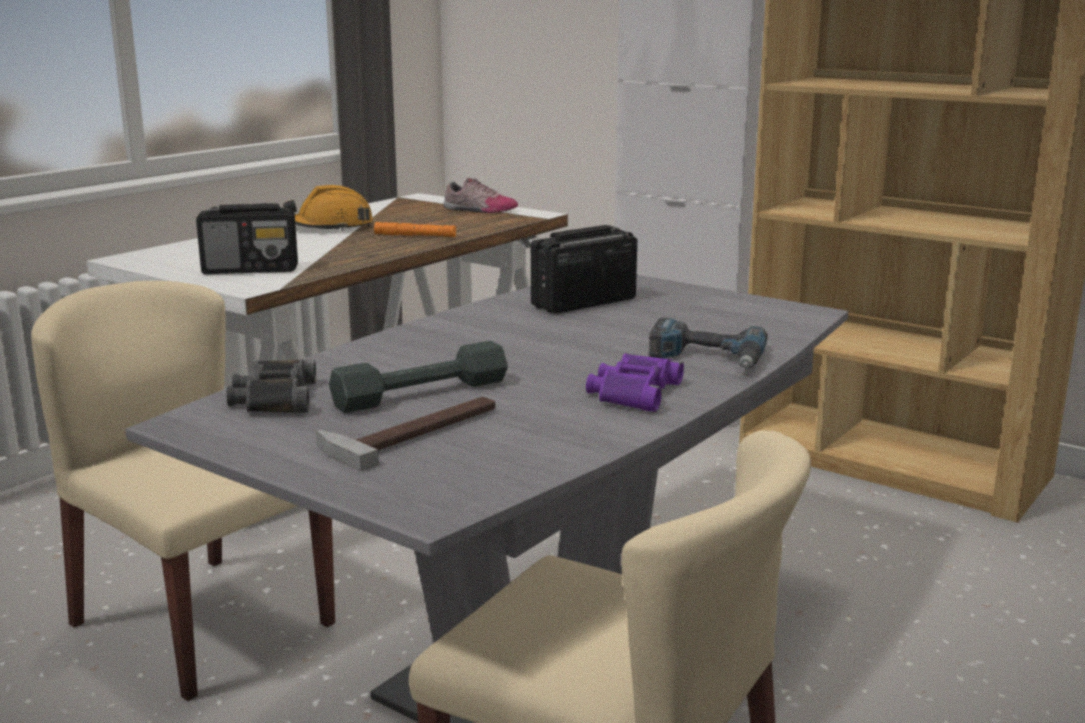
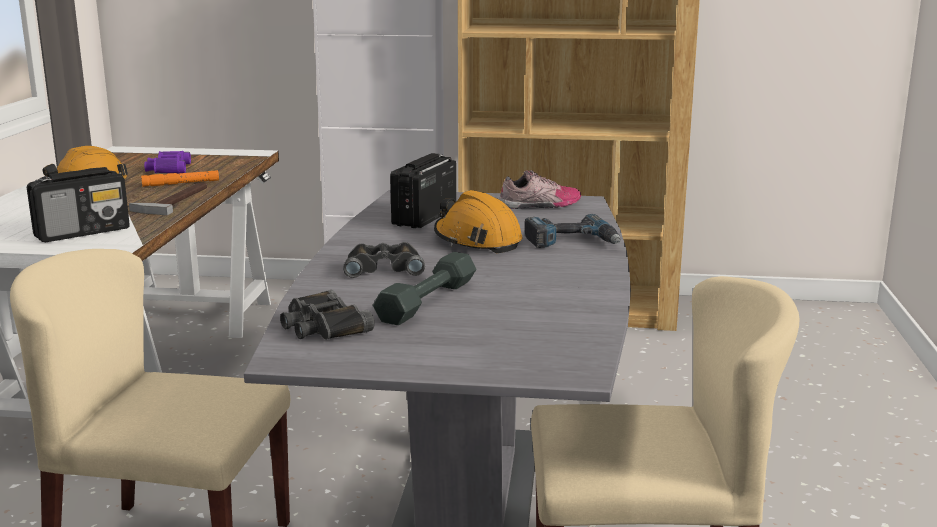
camera: 30 degrees left, 0 degrees up
(413, 431) = (470, 327): hammer -> hammer (173, 200)
(441, 350) = (383, 268): none -> black binoculars
(479, 210) = (198, 155): shoe -> shoe (540, 205)
(595, 338) = (477, 241): none -> orange hard hat
(633, 393) = (566, 273): purple binoculars -> purple binoculars (168, 169)

